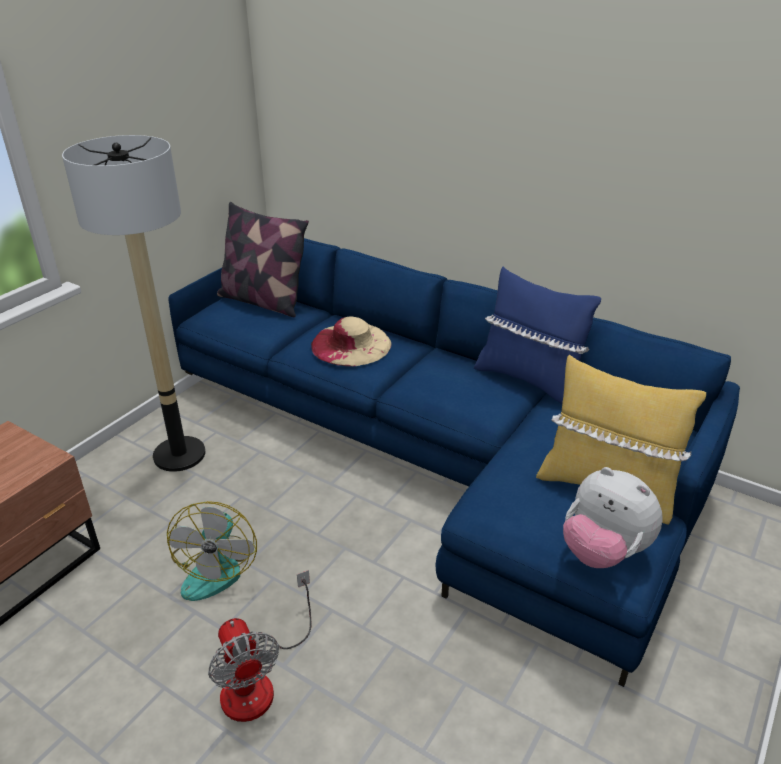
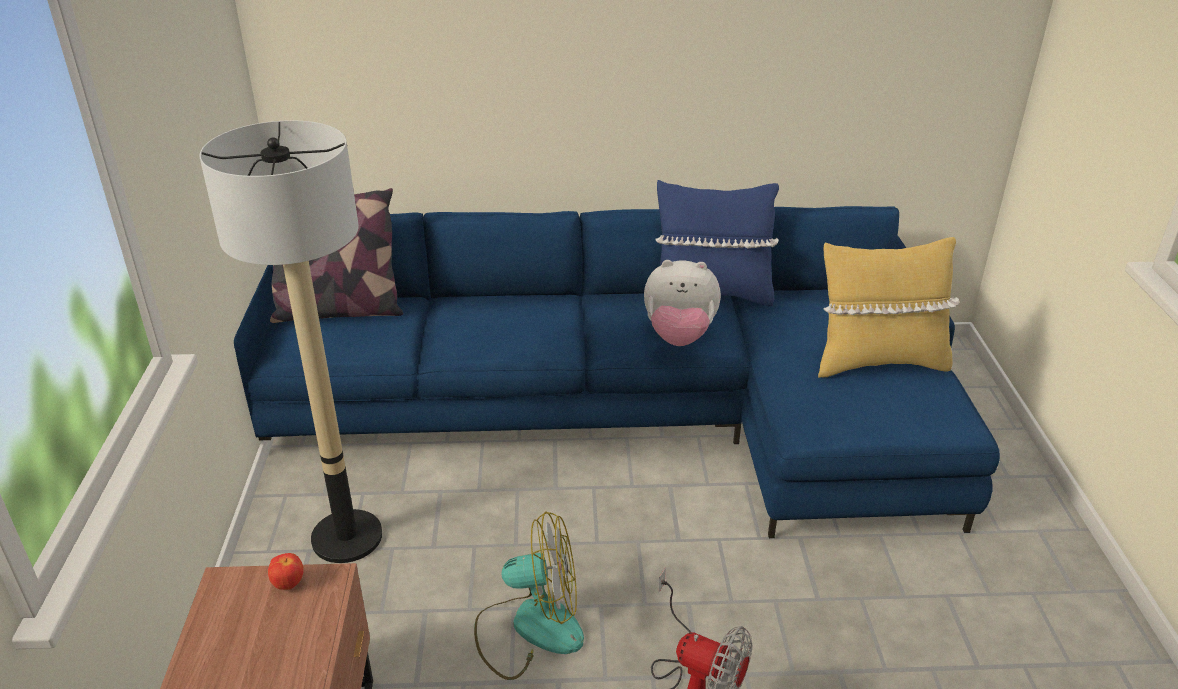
camera: 35 degrees left, 0 degrees up
(29, 450) = (289, 584): none -> apple
(215, 567) = (530, 628): fan -> fan turned 60 degrees counterclockwise
(351, 344) = (505, 321): beige hat -> none
(603, 552) = (930, 414): plush toy -> plush toy (679, 337)

